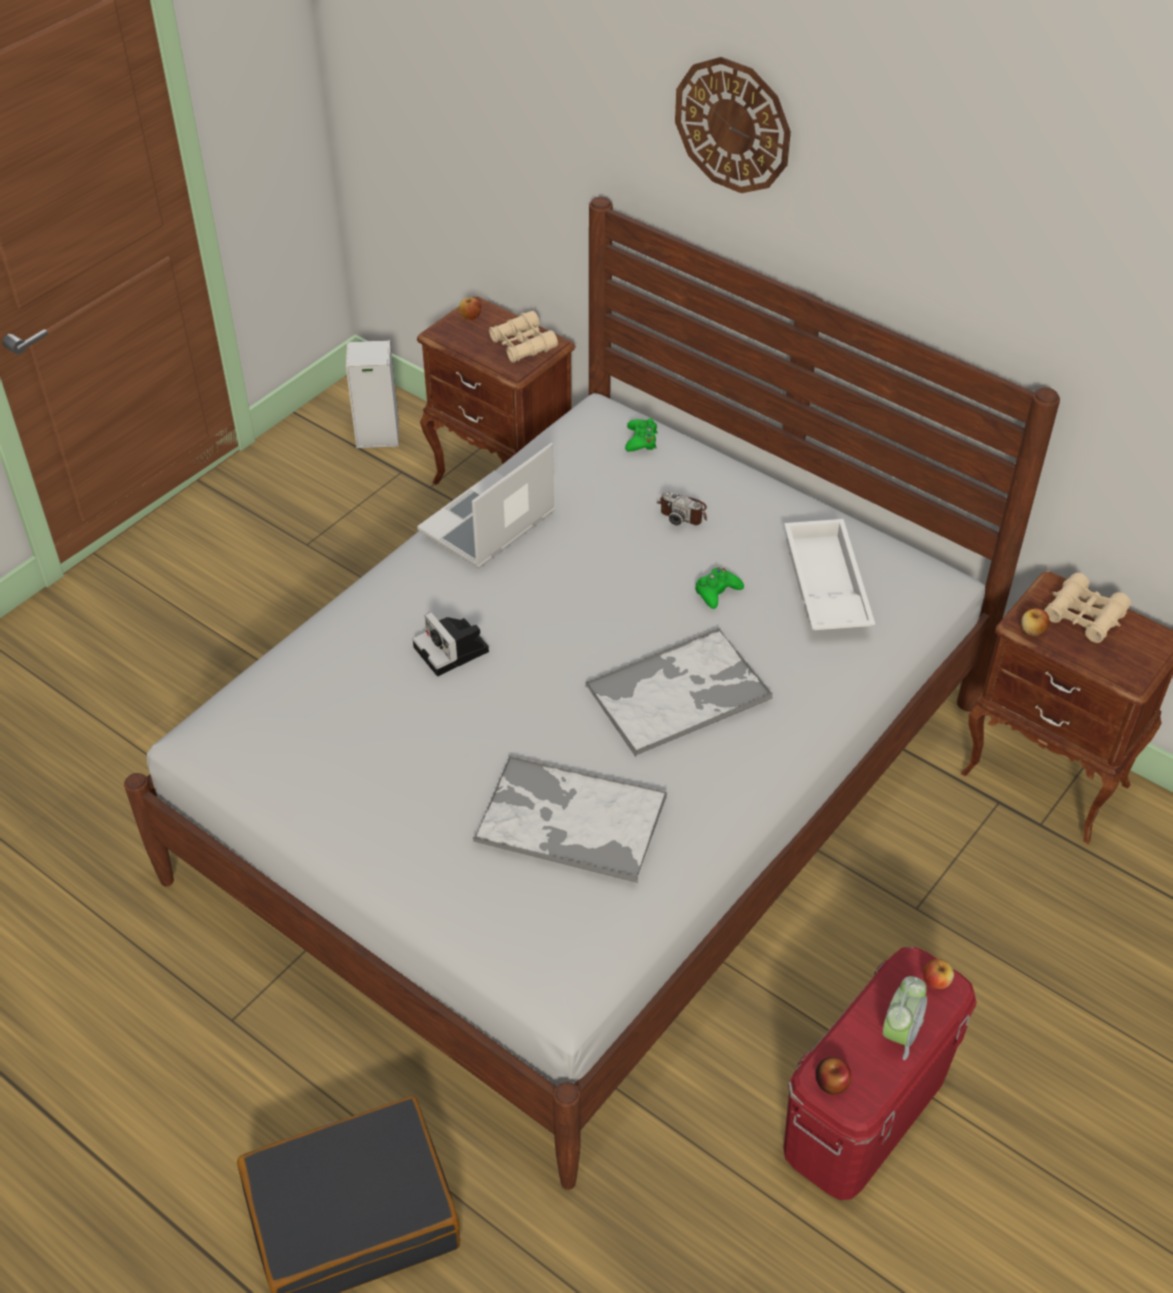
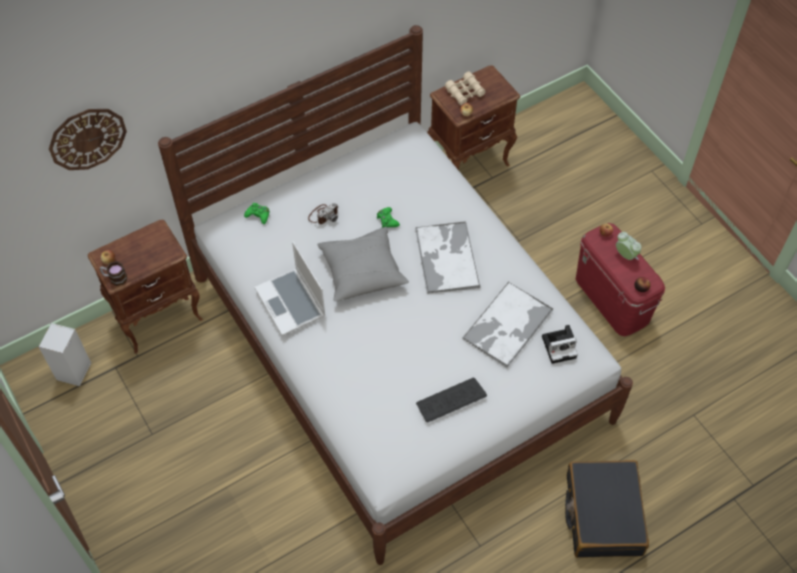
camera: 70 degrees left, 10 degrees up
(374, 778) = (450, 400): none -> keyboard
(443, 331) = (115, 278): none -> mug
(453, 650) = (379, 343): camera -> camera (560, 346)
(522, 345) = (151, 243): beige binoculars -> none
(592, 589) = (362, 271): none -> grey pillow
(733, 125) = (222, 48): wall clock -> wall clock (87, 138)
(823, 585) = (401, 178): white tray -> none

